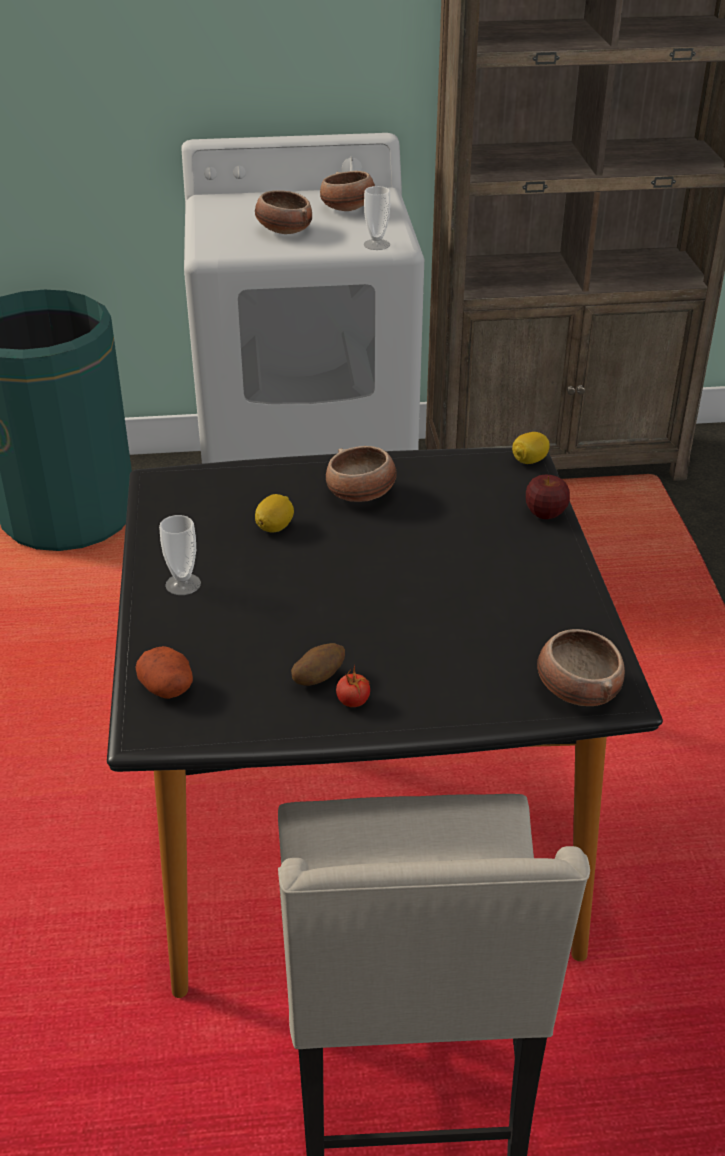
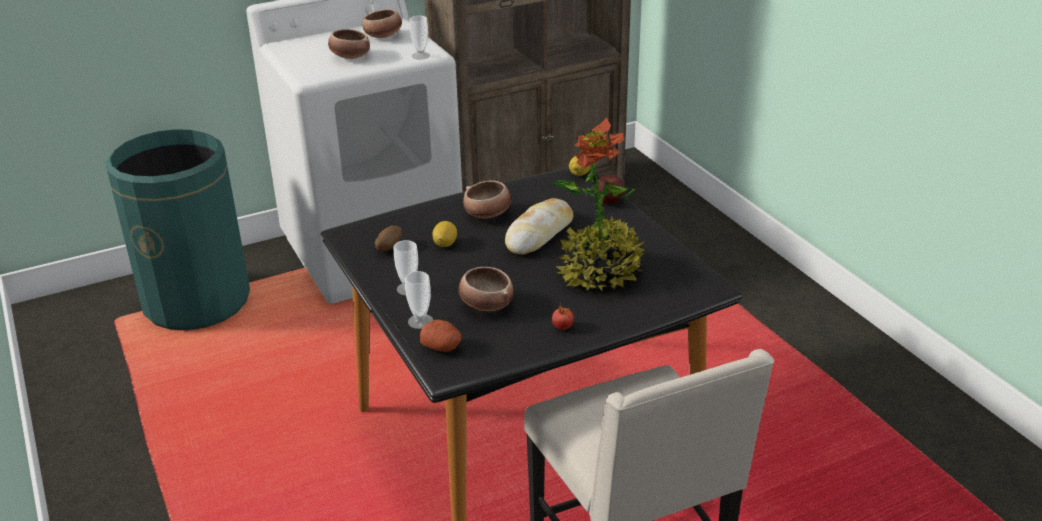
camera: 20 degrees left, 5 degrees down
(165, 639) = (420, 321): none -> cup
(318, 678) = (532, 319): potato -> potato (389, 247)
(413, 543) = (539, 234): none -> bread
(463, 626) = (600, 272): none -> potted plant
(577, 689) = (687, 289): bowl -> bowl (486, 304)

